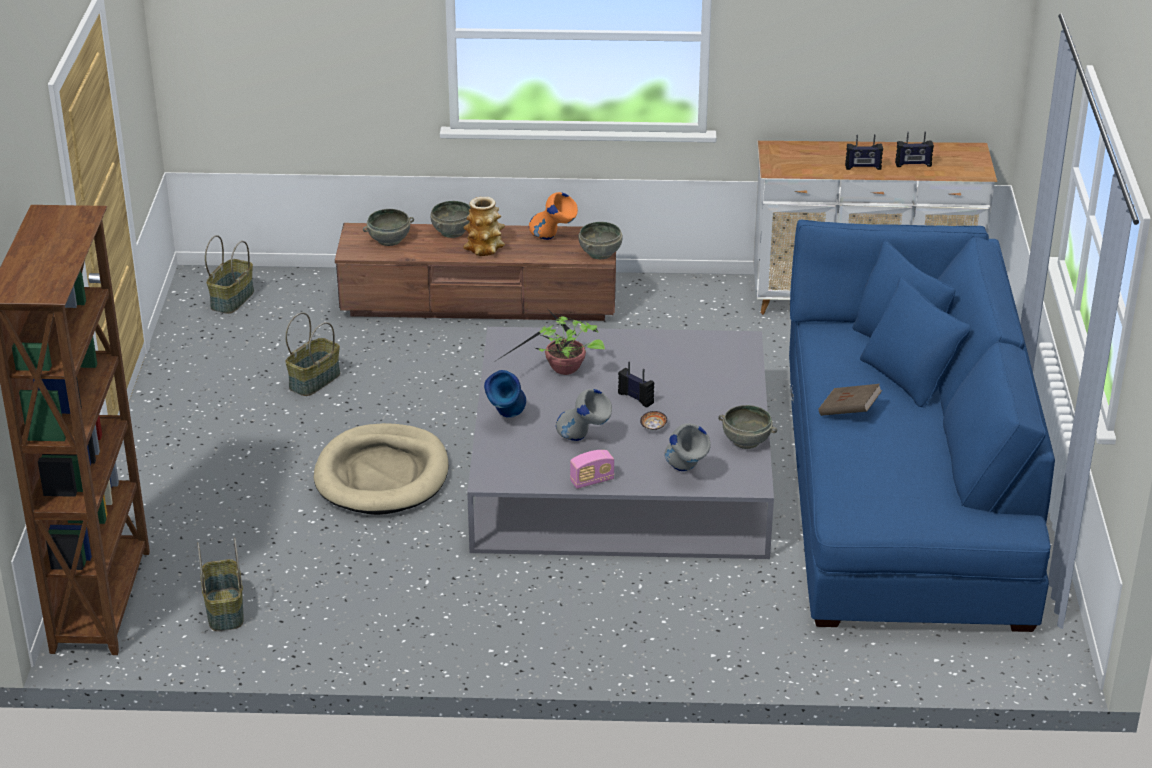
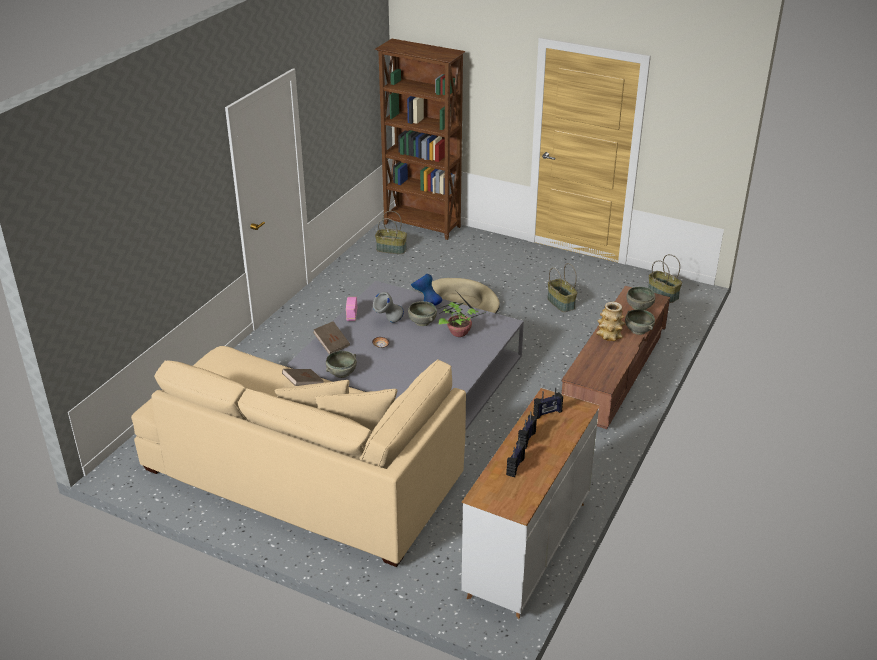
camera: 115 degrees right, 0 degrees up
(553, 239) = (608, 364): orange vase -> none
(600, 253) = (579, 377): grey bowl -> grey bowl (422, 322)
(636, 398) = (413, 349): radio -> radio (547, 413)
(686, 473) = (332, 344): grey vase -> brown book
(904, 490) = (301, 474): blue sofa -> beige sofa

